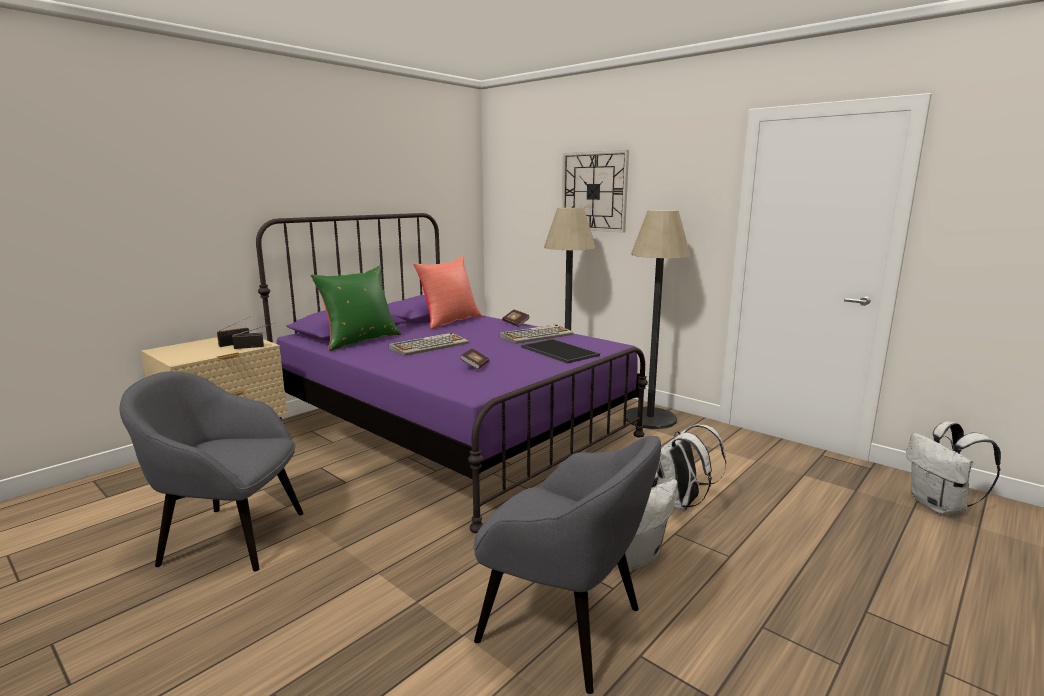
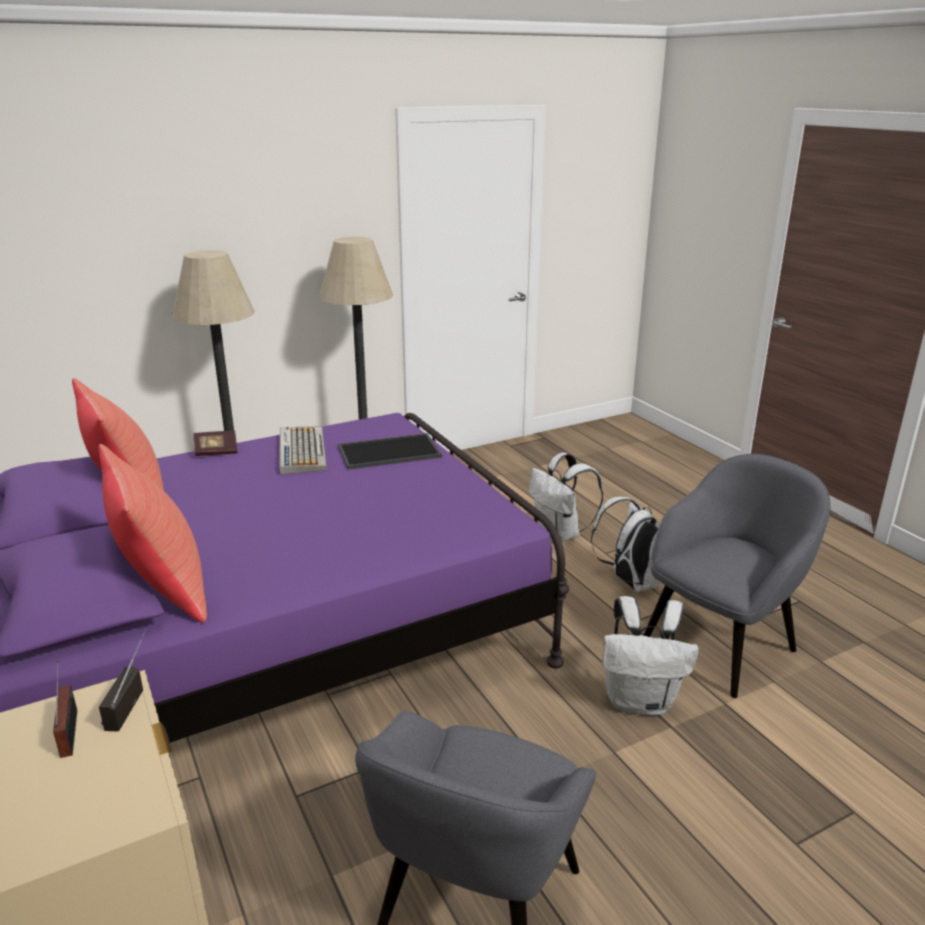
camera: 70 degrees left, 10 degrees up
(360, 340) = (163, 588): green pillow -> red pillow
(429, 346) = (271, 529): keyboard -> none
(475, 366) = (407, 510): book -> none
(594, 191) = (189, 220): wall clock -> none
(940, 506) = (610, 440): white backpack -> white backpack (641, 701)

